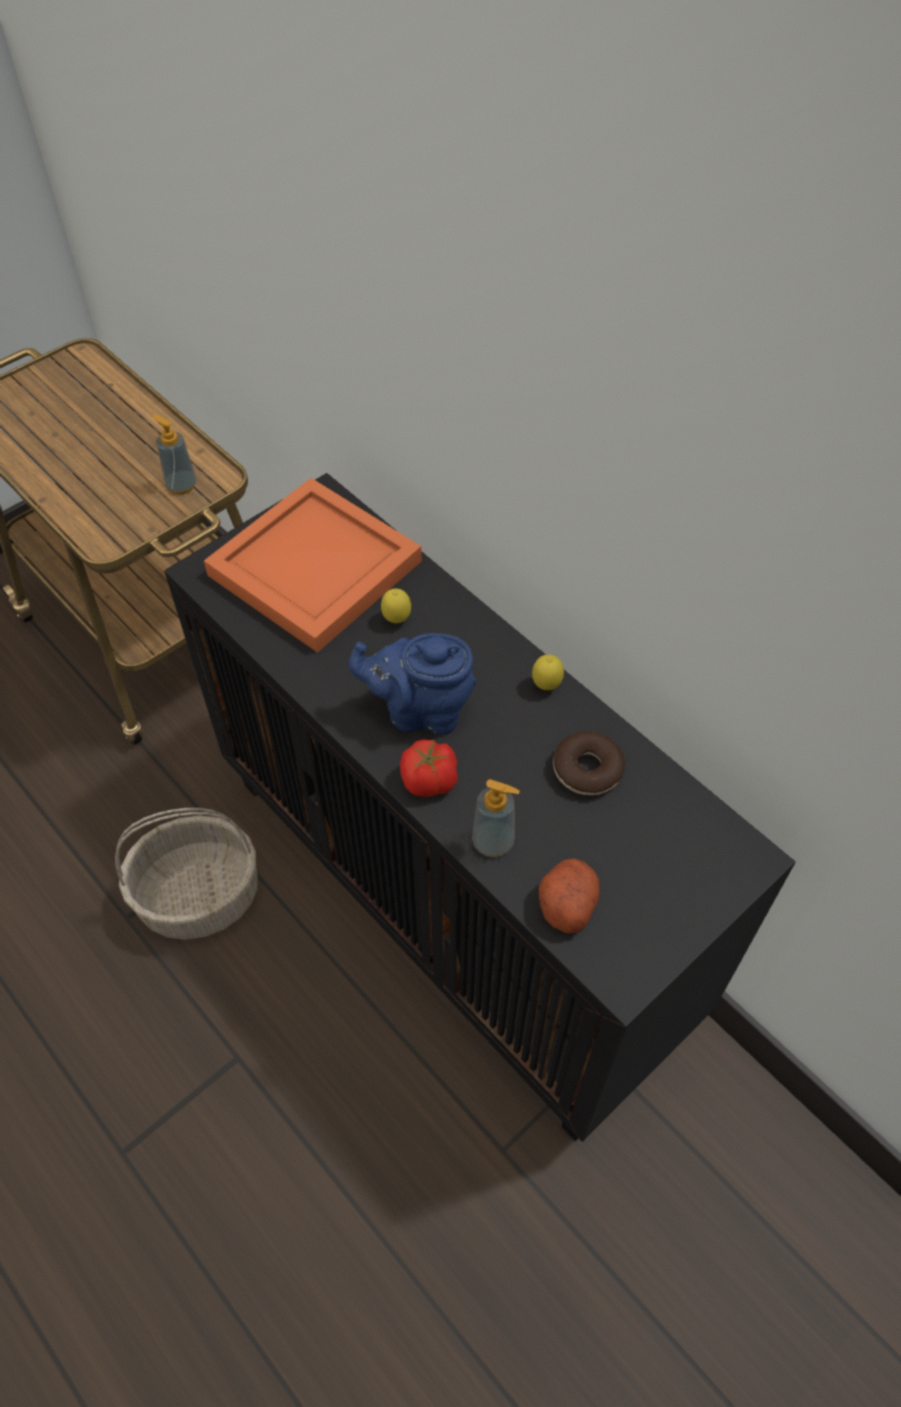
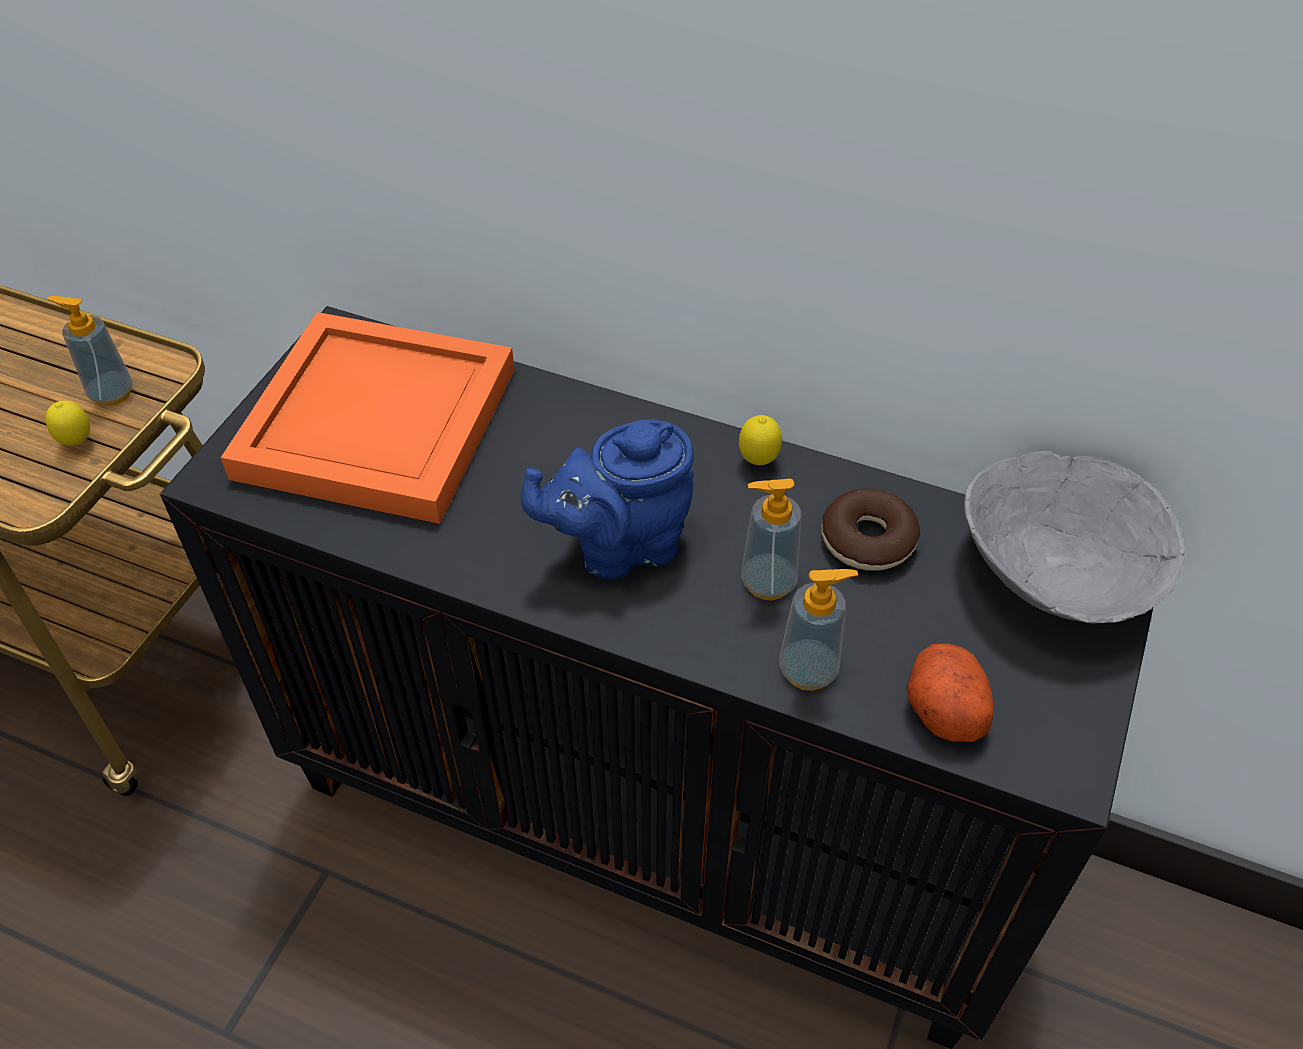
camera: 25 degrees left, 5 degrees down
(200, 895) = (318, 956): basket -> none
(396, 620) = (523, 449): lemon -> lemon (77, 443)
(430, 781) = (684, 627): tomato -> none
(502, 772) = (768, 582): none -> soap dispenser
(702, 843) = (1052, 572): none -> grey bowl

